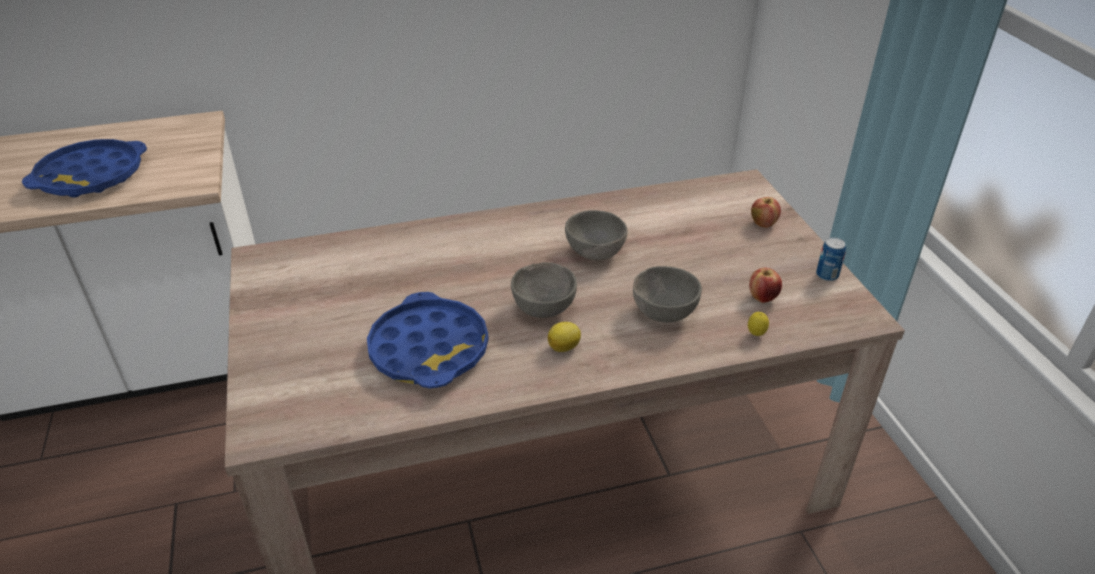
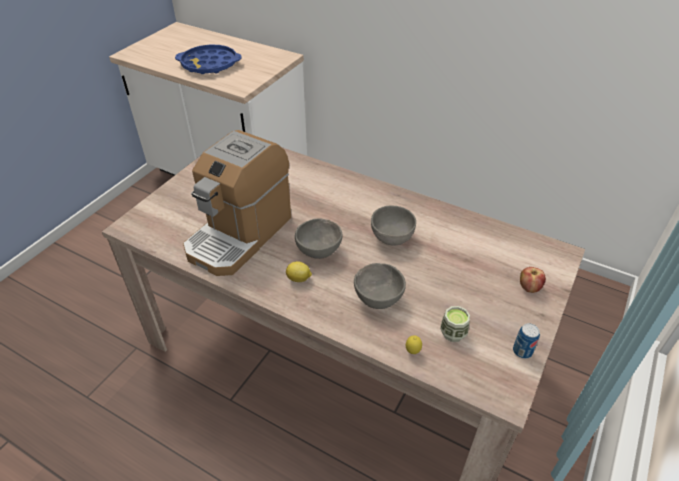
camera: 45 degrees right, 5 degrees up
(429, 349) = (239, 234): blue tray -> coffee machine
(762, 297) = (453, 333): apple -> cup

